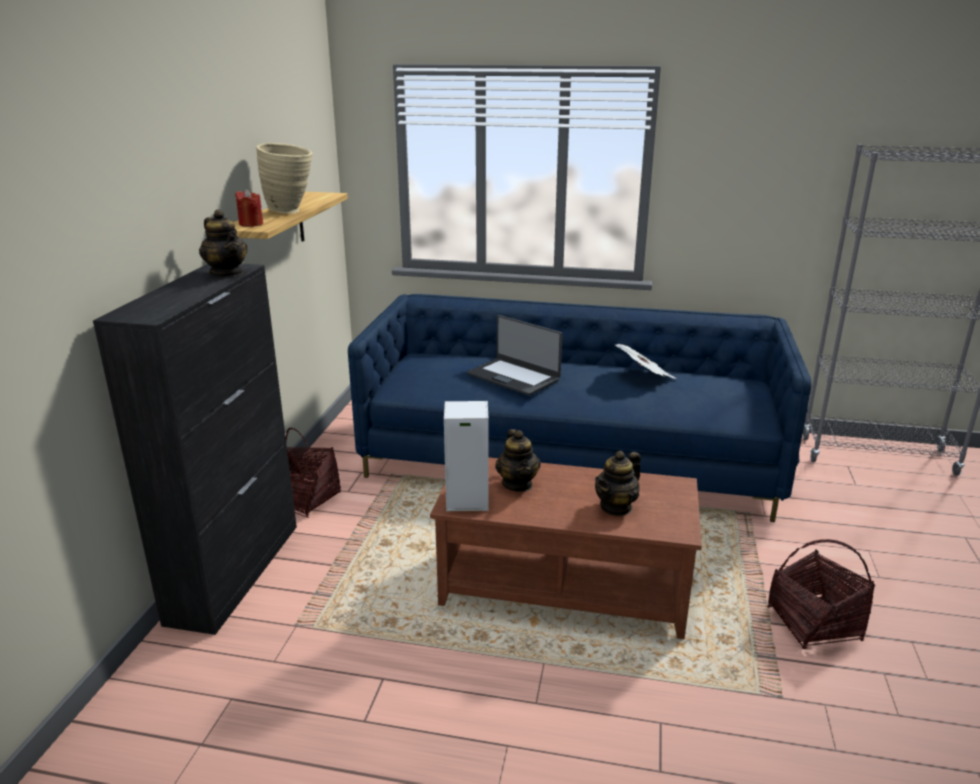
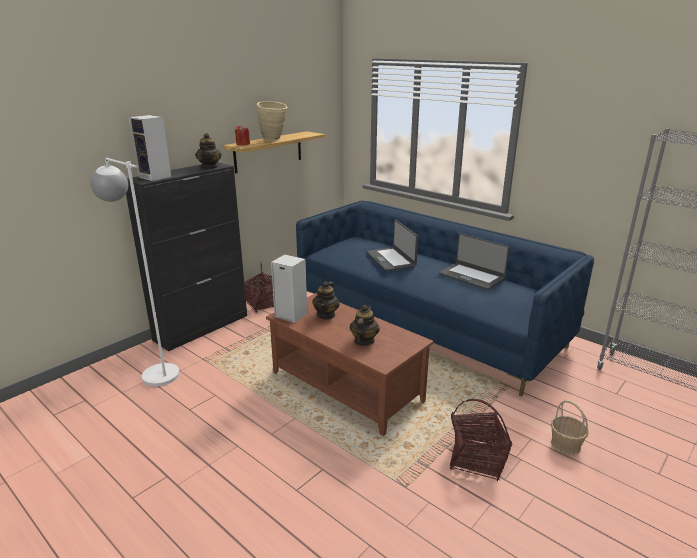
camera: 30 degrees right, 0 degrees up
(159, 306) = (156, 177): none -> speaker
(224, 680) = (153, 371): none -> white floor lamp
(616, 507) = (363, 341): teapot -> teapot turned 120 degrees clockwise
(644, 376) = (472, 276): newspaper -> laptop
(875, 565) = (565, 445): none -> basket

